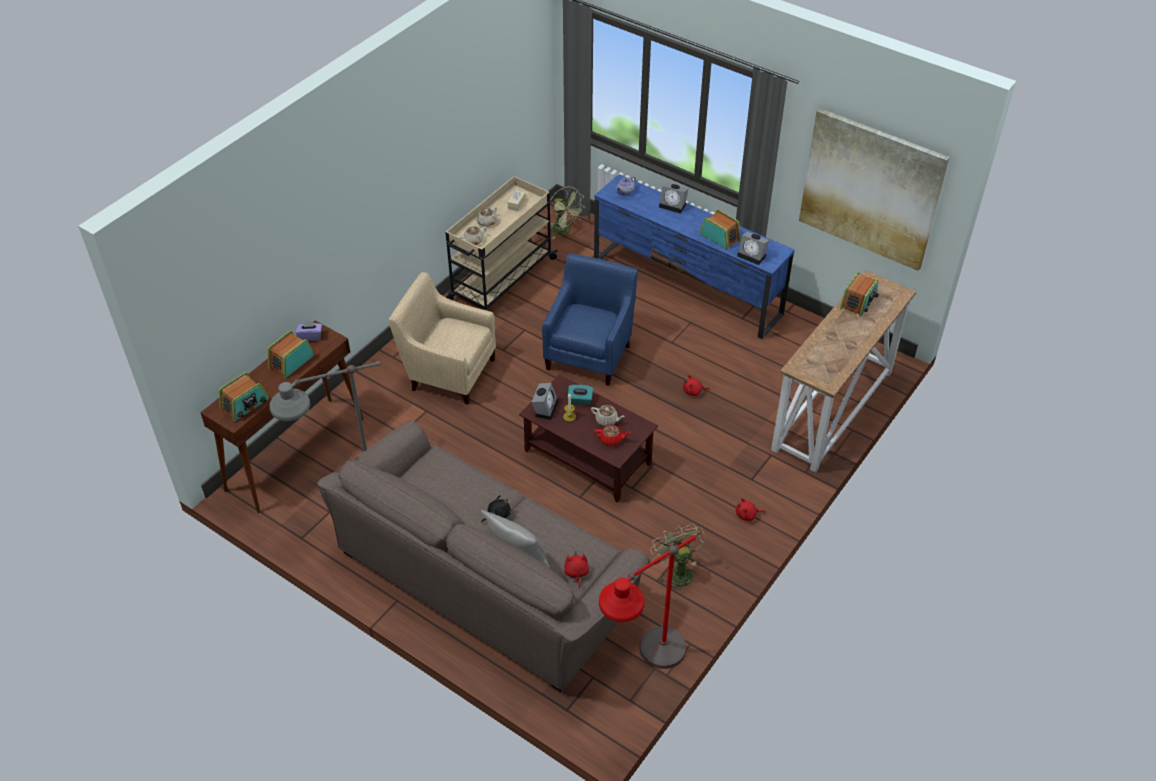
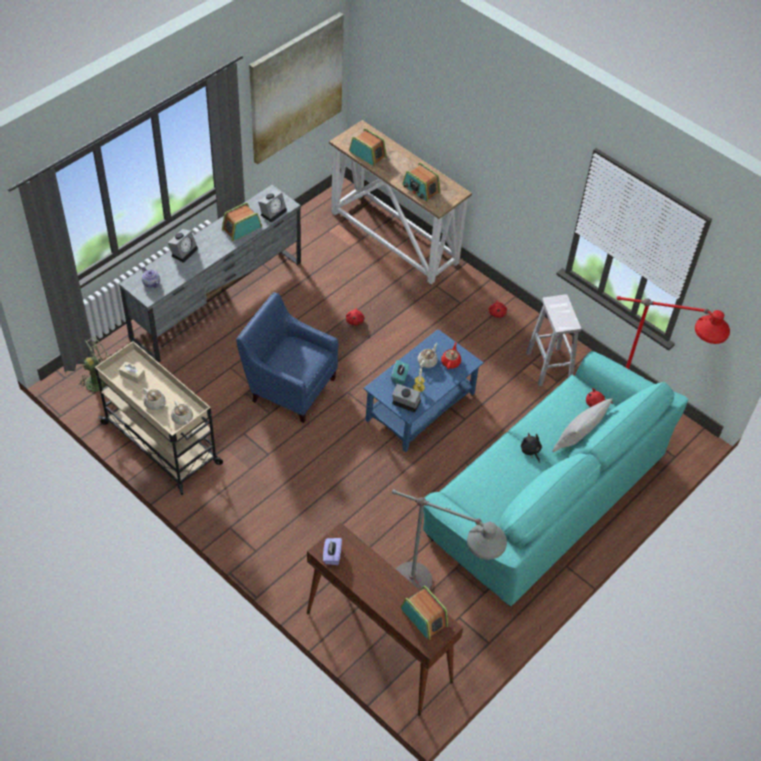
camera: 85 degrees left, 5 degrees up
(291, 361) = (367, 574): radio -> radio (420, 189)
(448, 371) = (288, 503): beige armchair -> none
(487, 576) = (544, 496): brown sofa -> turquoise sofa
(586, 457) = (420, 407): brown coffee table -> blue coffee table
(676, 571) = (549, 367): green fan -> white stool
(687, 287) = (218, 300): blue tv stand -> grey tv stand

